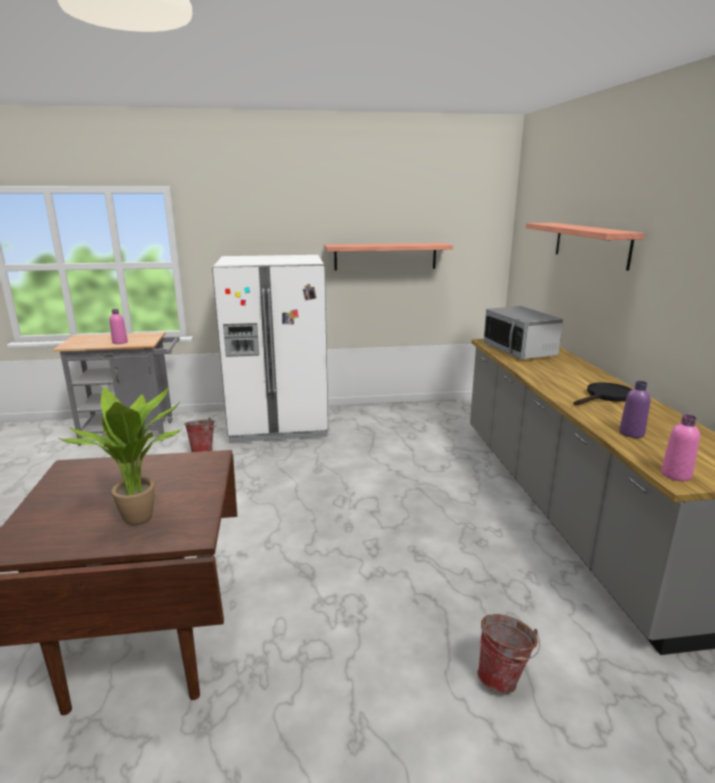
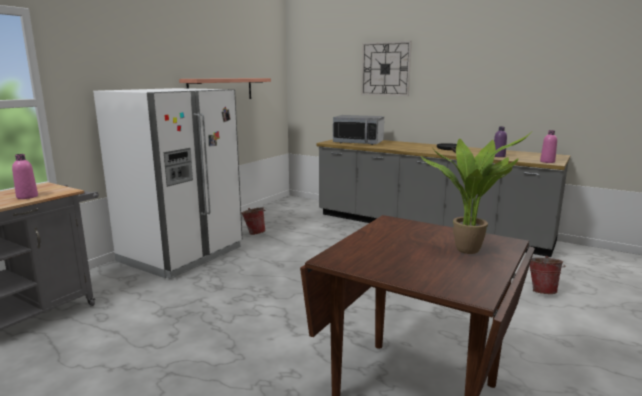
camera: 50 degrees left, 5 degrees down
(203, 450) = (158, 293): bucket -> bucket (254, 233)
(591, 244) = (385, 69): shelf -> wall clock

